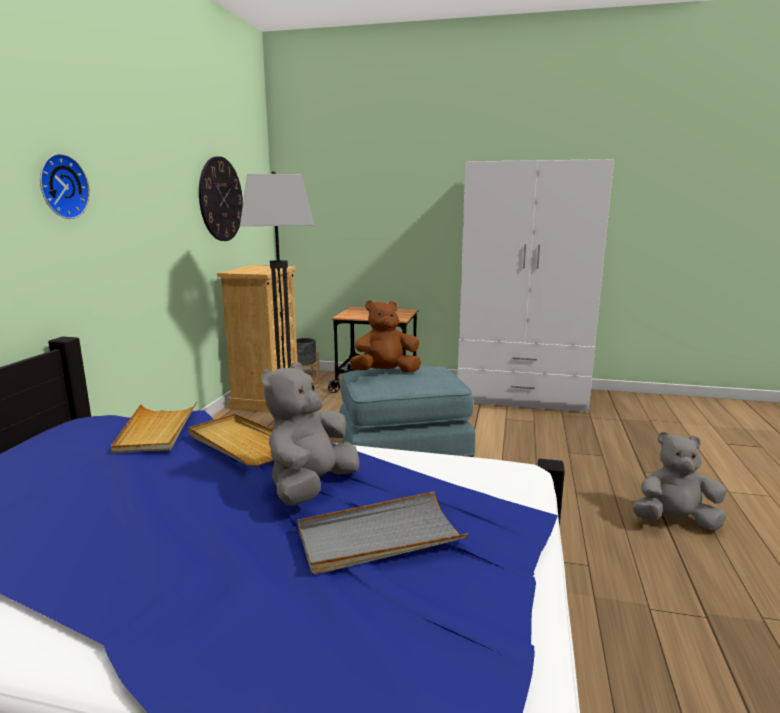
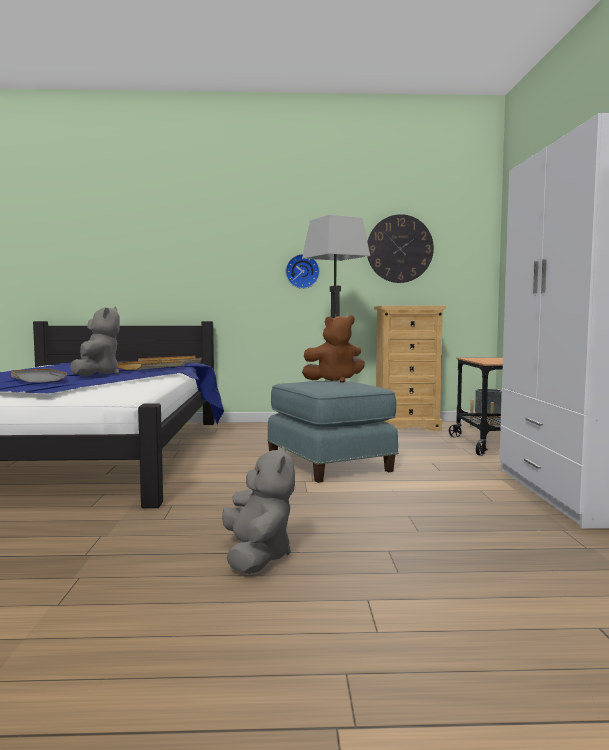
camera: 75 degrees right, 10 degrees down
(61, 186) = (230, 241): wall clock -> wall clock (302, 271)
(311, 487) = (96, 374): grey plush toy -> grey plush toy turned 75 degrees clockwise
(385, 373) = (334, 380): brown plush toy -> brown plush toy turned 105 degrees clockwise

